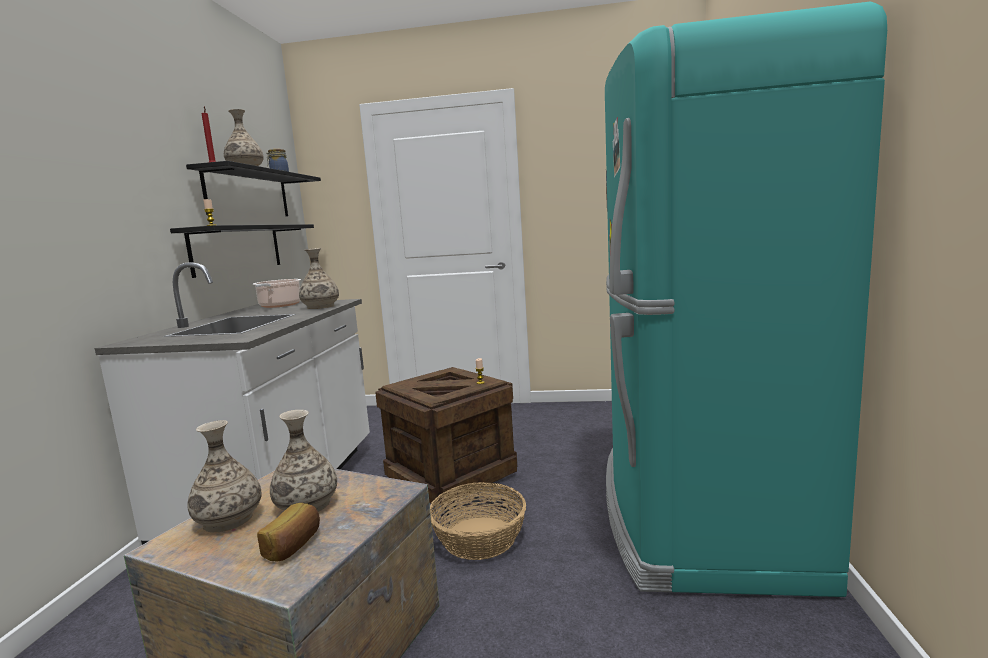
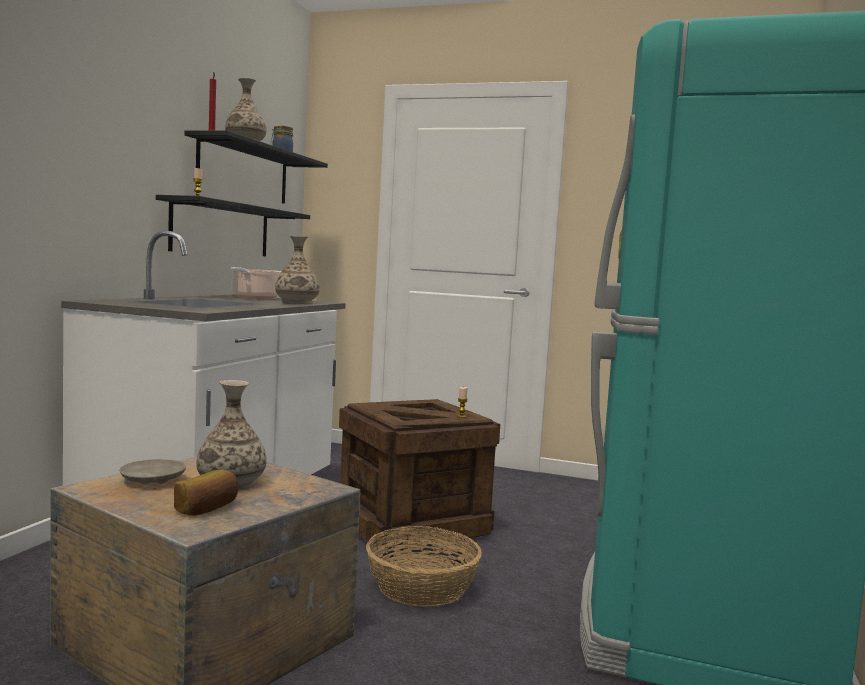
camera: 10 degrees right, 5 degrees down
(228, 519) = (152, 480): vase -> beige plate

